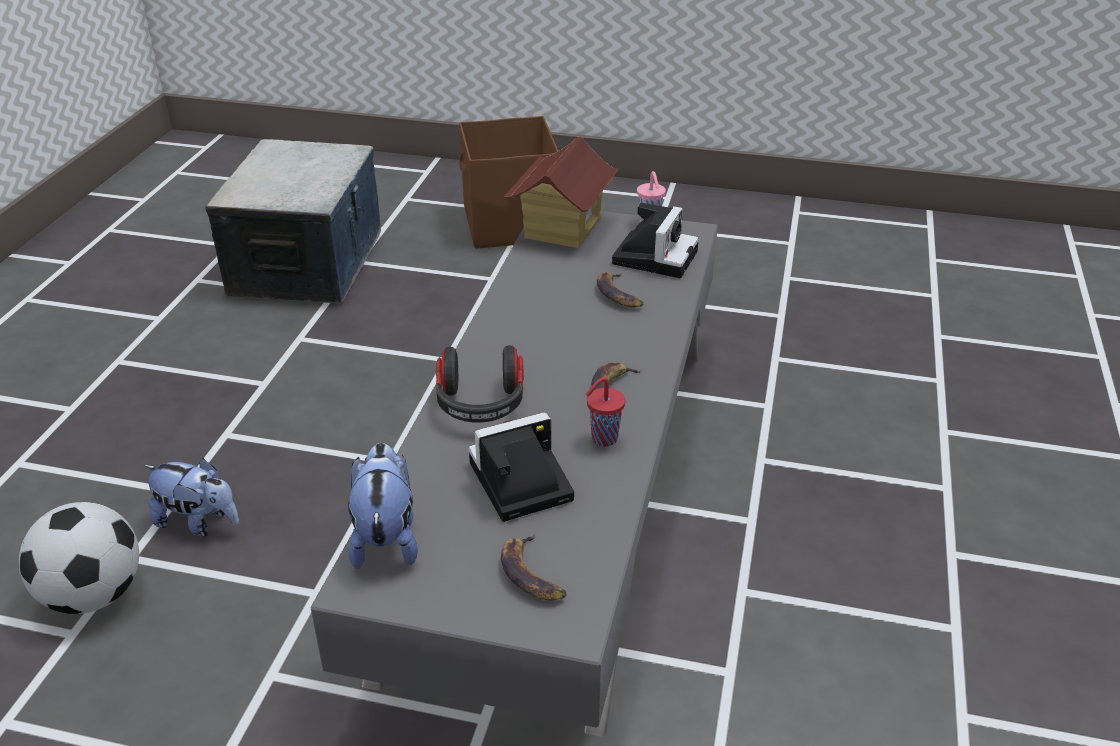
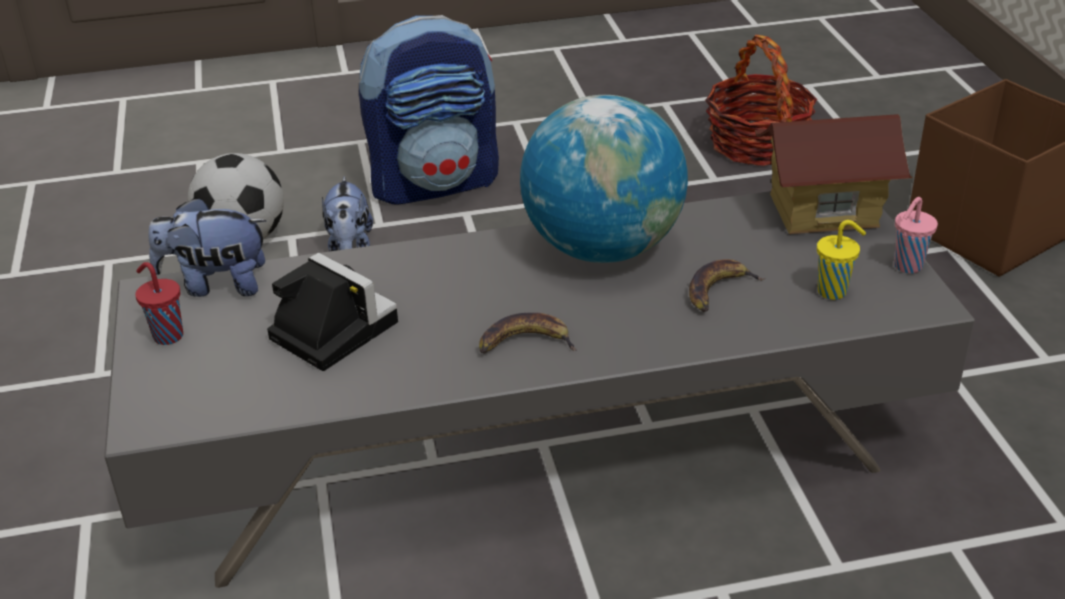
camera: 65 degrees right, 0 degrees up
(155, 437) = (435, 183): none -> backpack
(308, 263) = (757, 144): storage box -> basket
(386, 537) = (216, 284): plush toy -> plush toy turned 150 degrees counterclockwise
(480, 405) = (437, 269): headphones -> none
(524, 322) = (603, 248): none -> globe
(532, 574) = (205, 379): banana -> none
(603, 439) = (434, 360): red cup -> red cup (167, 335)
(654, 256) = (834, 292): camera -> yellow cup

